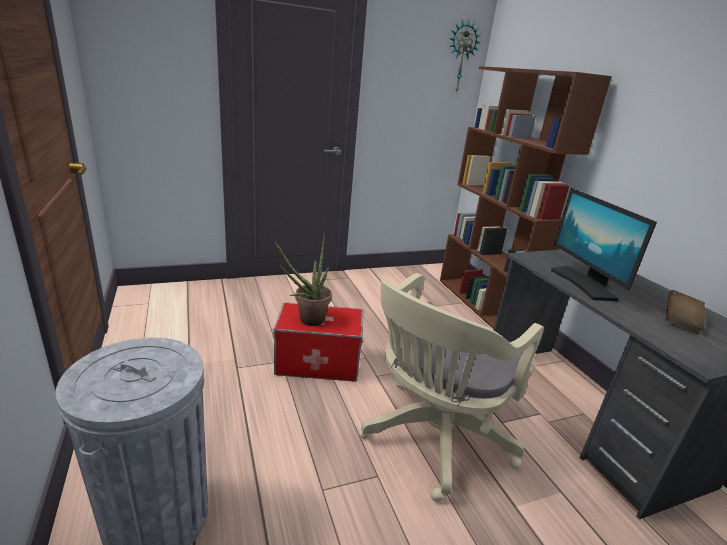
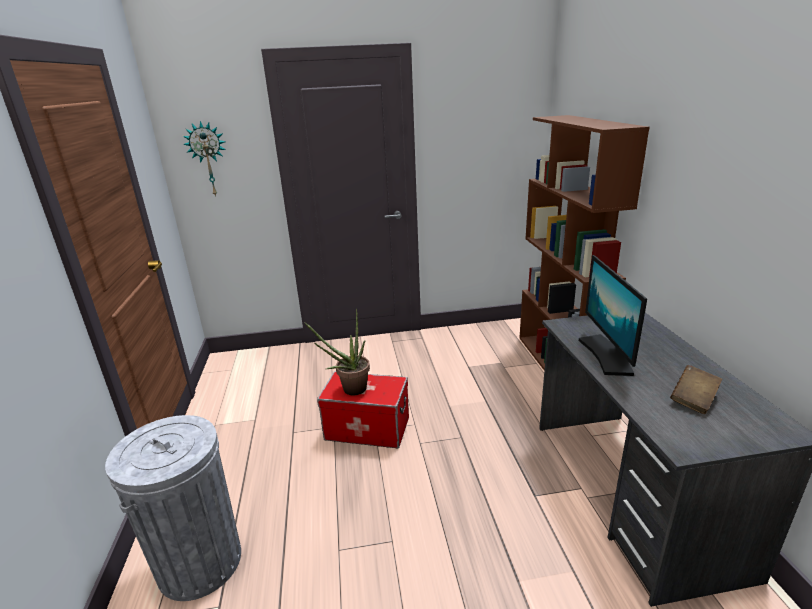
camera: 15 degrees right, 0 degrees up
(432, 438) = (456, 508): beige office chair -> none
(460, 57) = (521, 105): wall clock -> wall clock (208, 159)

